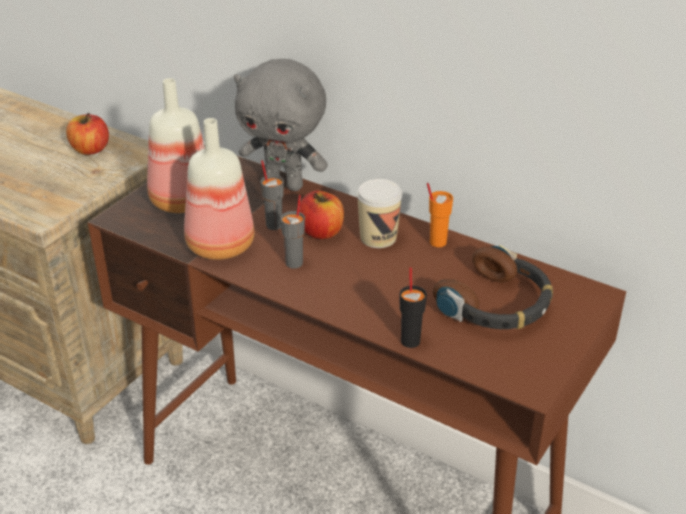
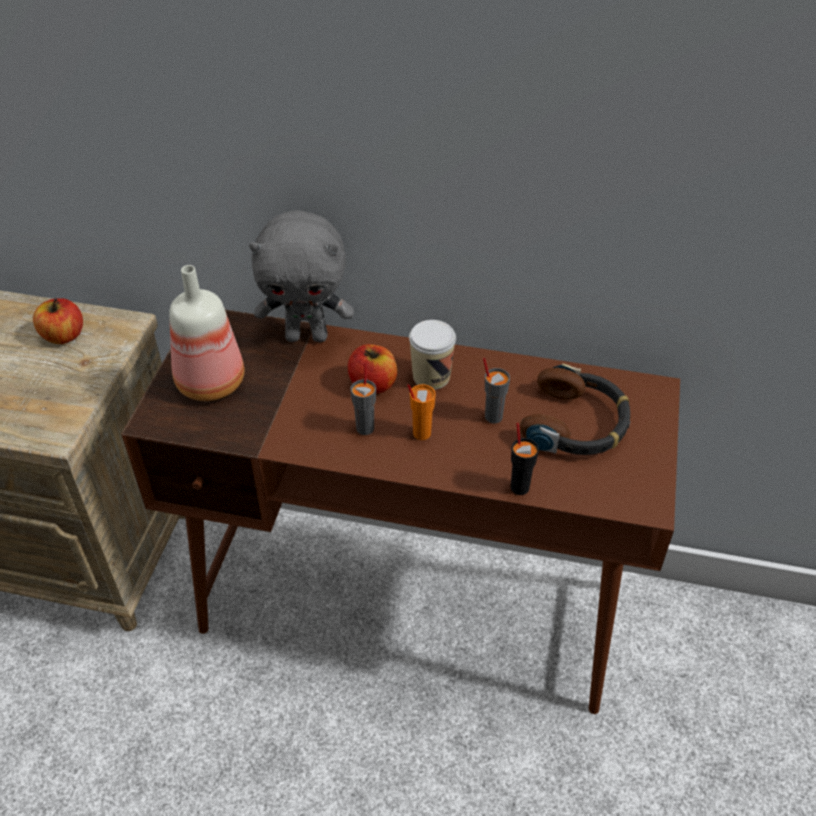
camera: 20 degrees left, 10 degrees up
(218, 247) = (279, 429): bottle -> none
(274, 225) = (321, 388): grey cup -> grey cup (493, 416)
(437, 242) = (489, 367): orange cup -> orange cup (421, 433)

